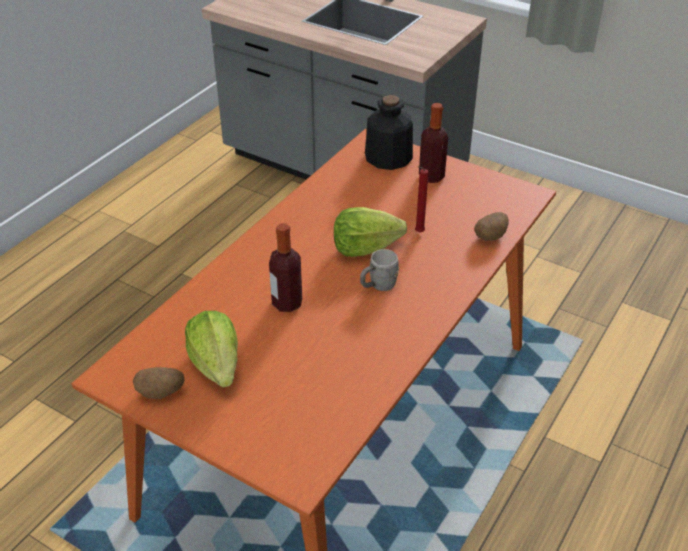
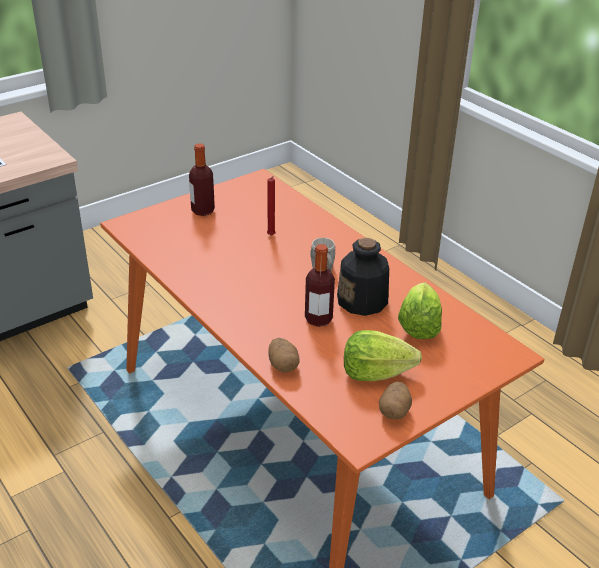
camera: 70 degrees left, 5 degrees down
(365, 248) = (272, 264): lettuce -> lettuce (418, 326)
(388, 157) = (157, 223): bottle -> bottle (362, 301)
(490, 236) = (297, 208): potato -> potato (283, 365)

